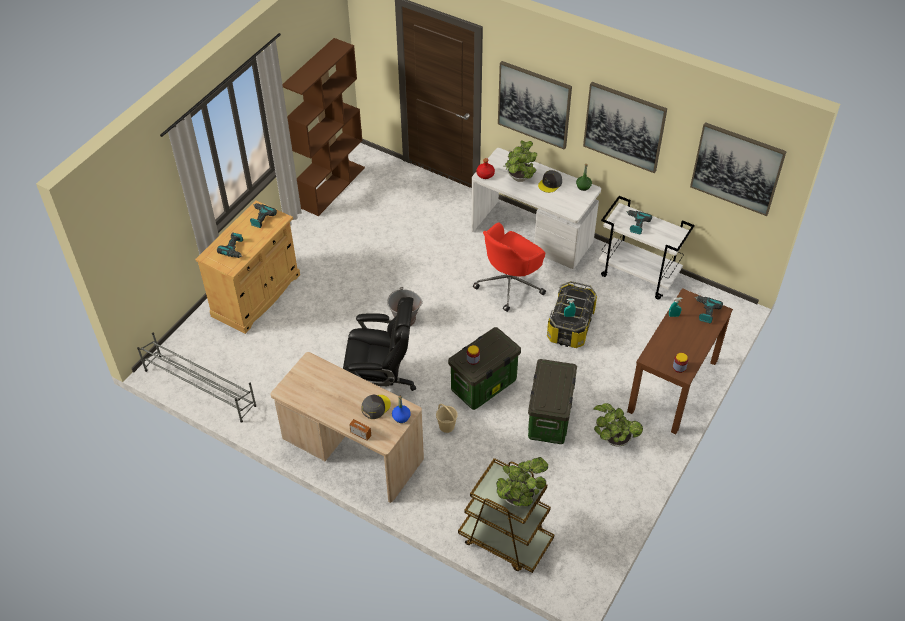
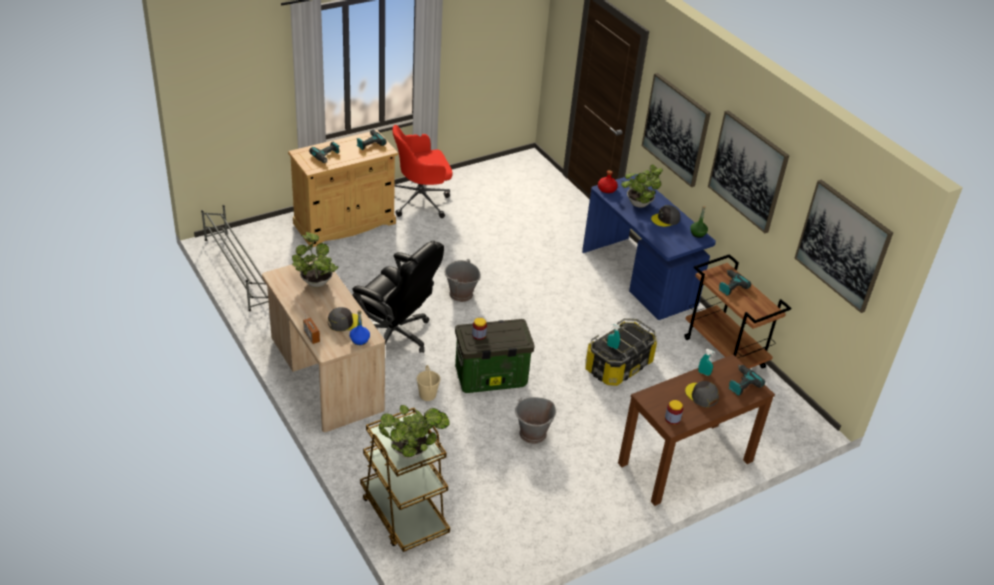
camera: 25 degrees right, 10 degrees down
(332, 187) = (480, 170): brown bookcase -> none
(510, 284) = (585, 308): red office chair -> red office chair (421, 200)
(532, 235) = (640, 278): white desk -> blue desk
(550, 419) = (533, 434): storage box -> grey bucket
(614, 439) = (585, 480): potted plant -> potted plant (315, 281)
(639, 275) = (725, 353): white cart -> brown cart
(685, 336) = (701, 395): none -> grey cap

